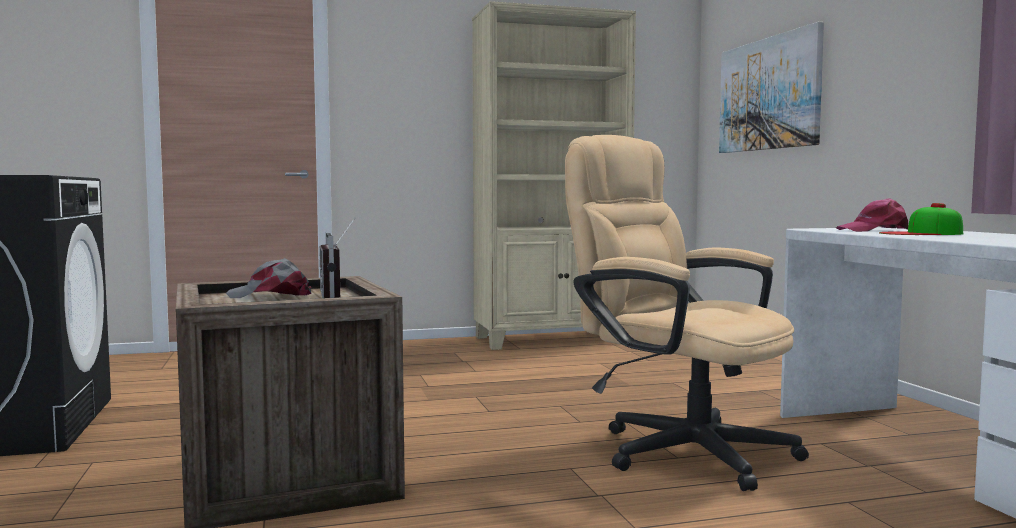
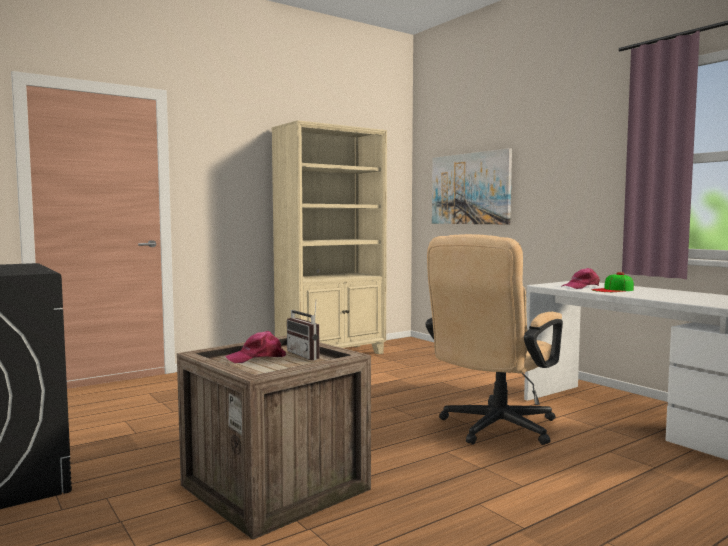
camera: 20 degrees left, 0 degrees up
(271, 295) = (257, 358): grey cap -> pink cap
(678, 448) = (492, 429): beige office chair -> beige office chair turned 75 degrees counterclockwise

